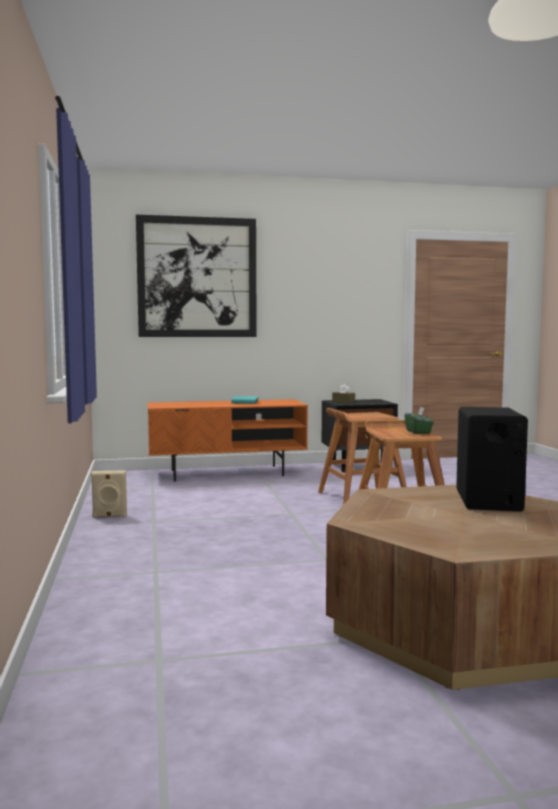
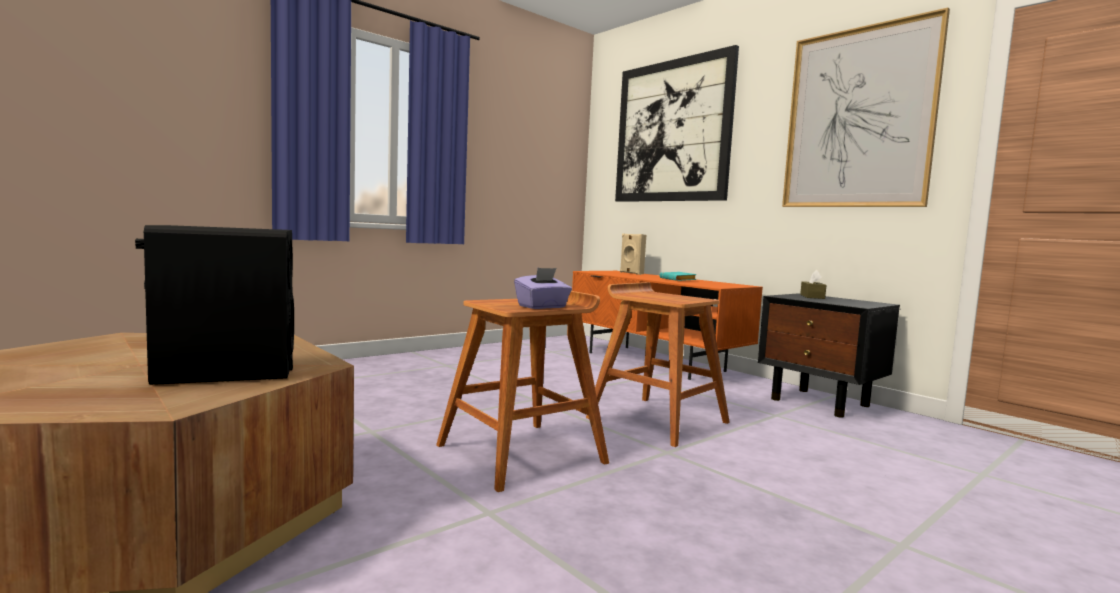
camera: 60 degrees right, 0 degrees up
(109, 516) = (447, 354): beige speaker -> beige speaker (630, 273)
(345, 286) = (858, 118): none -> picture
(418, 432) = (542, 307): green tissue box -> purple tissue box

